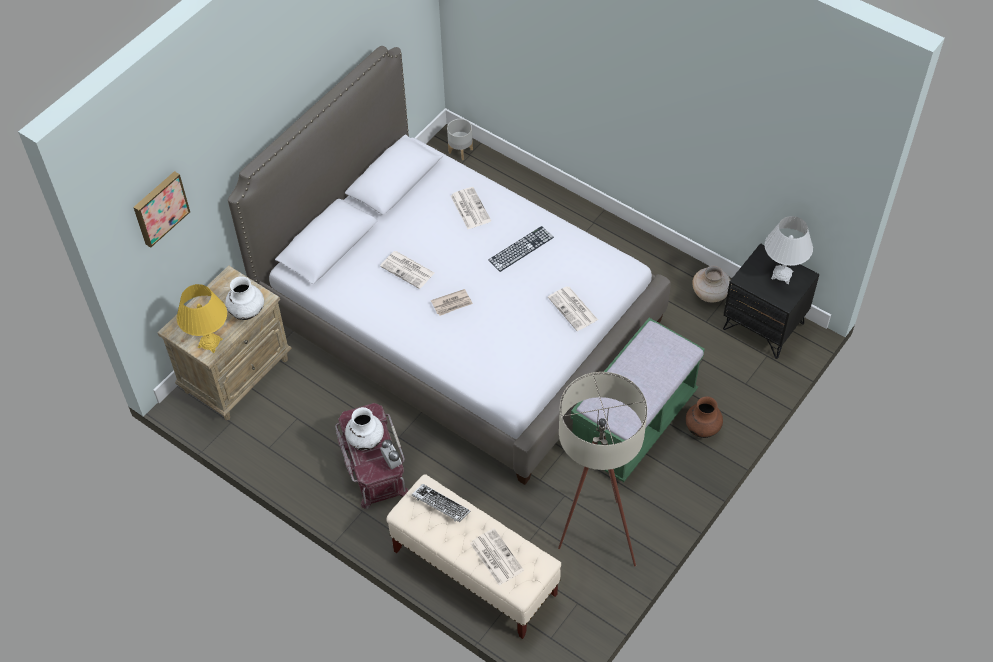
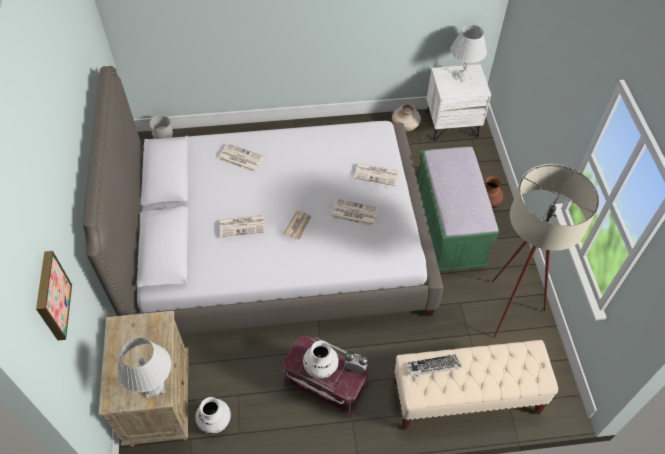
camera: 45 degrees left, 0 degrees up
(210, 343) = (154, 387): yellow table lamp -> white table lamp
(247, 312) = (160, 340): white vase -> white vase (215, 421)
(495, 556) = (504, 370): newspaper -> newspaper (354, 213)
(521, 248) = (302, 161): keyboard -> none
(764, 326) = (451, 124): black nightstand -> white nightstand

